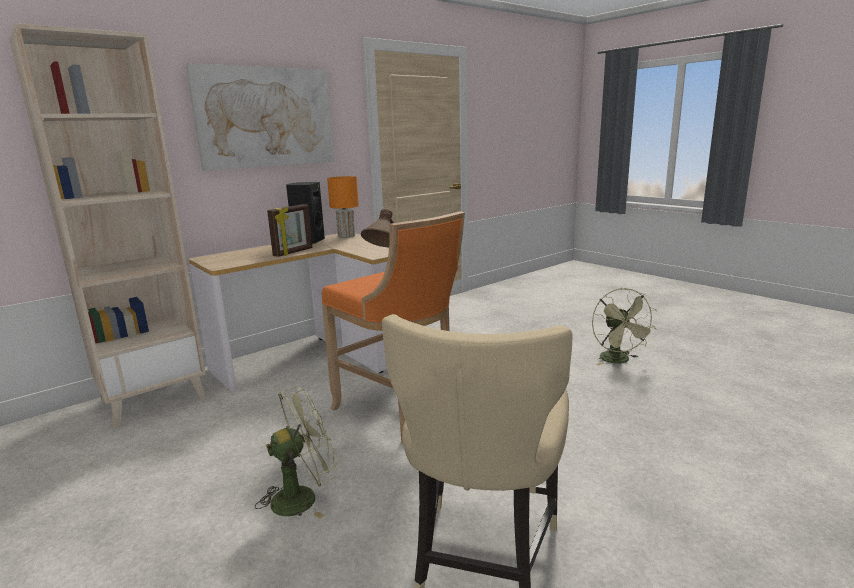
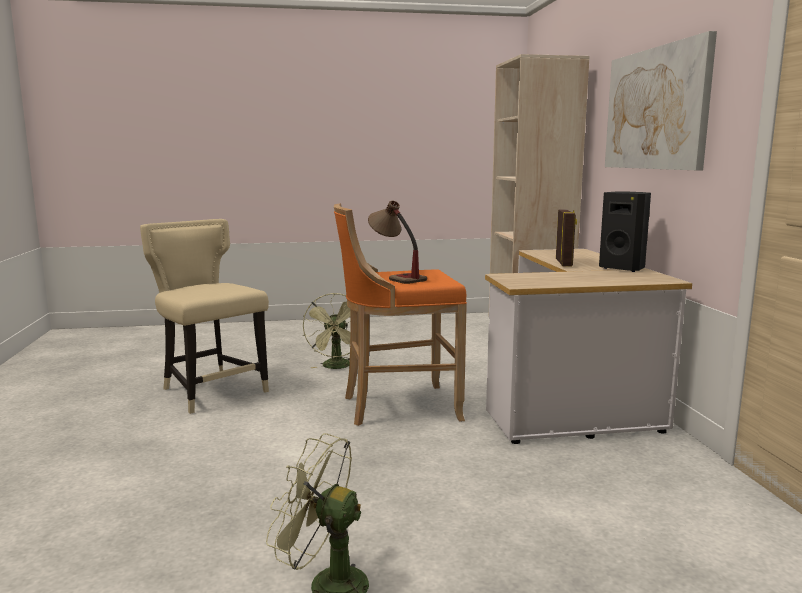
camera: 120 degrees right, 5 degrees down
(293, 252) = (564, 263): picture frame -> picture frame turned 150 degrees counterclockwise
(346, 236) = (650, 279): orange table lamp -> none

